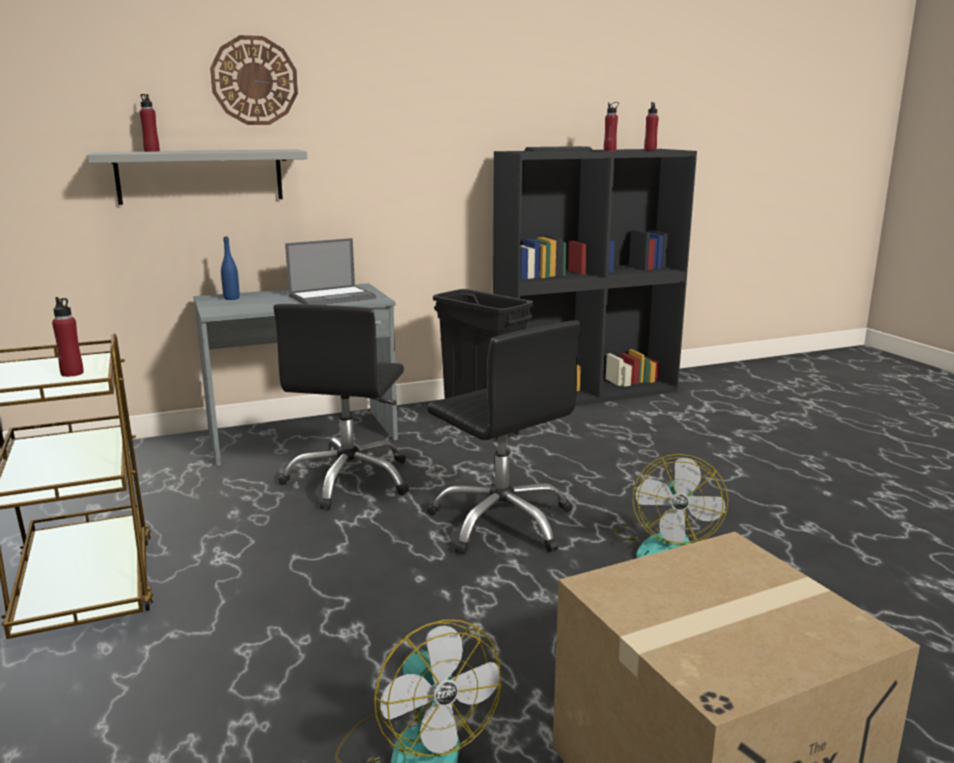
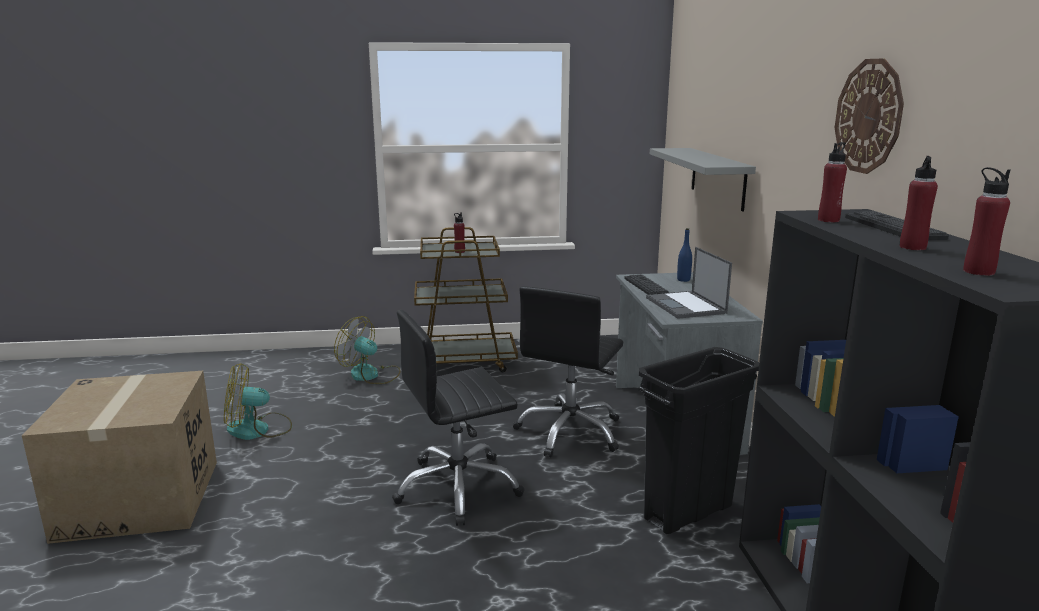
camera: 105 degrees right, 0 degrees up
(152, 151) = (692, 152): red bottle -> red bottle (828, 220)
(254, 81) = (747, 98): wall clock -> wall clock (868, 116)
(258, 307) = (645, 286): none -> keyboard
(349, 480) = (570, 432): black office chair -> black office chair turned 90 degrees counterclockwise
(664, 544) = (362, 564): fan -> fan (371, 375)

